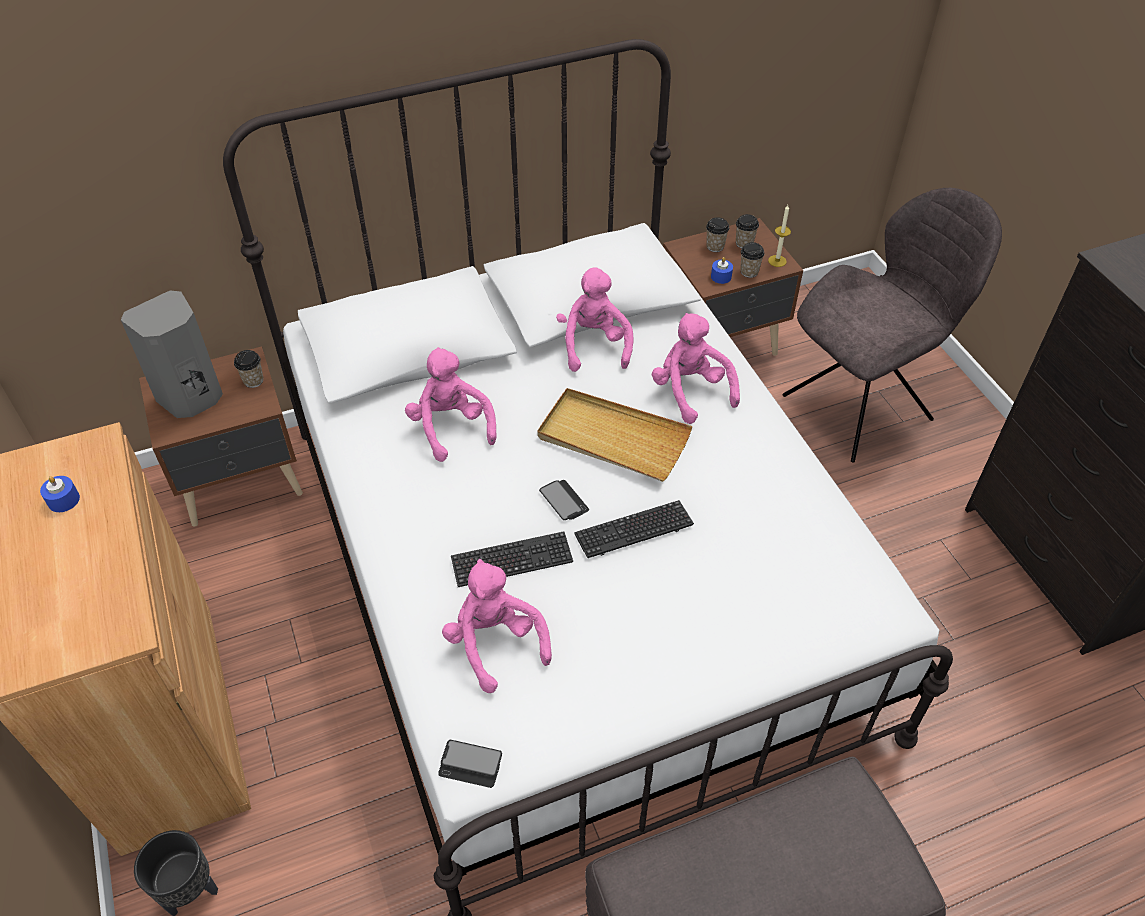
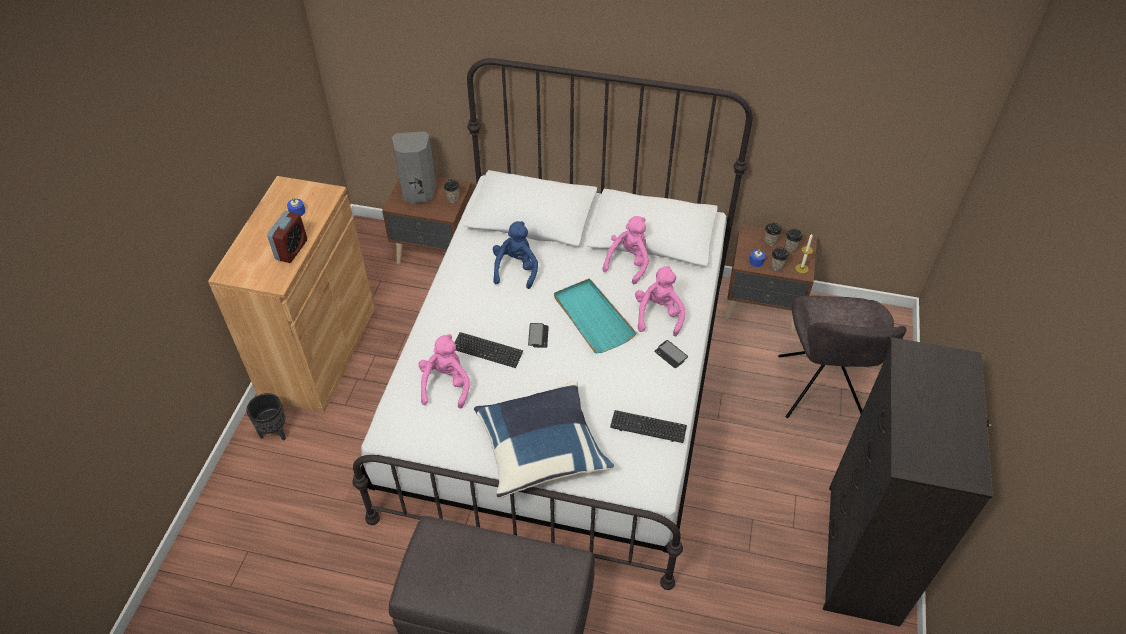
camera: 35 degrees right, 0 degrees up
(108, 566) = (291, 250): none -> alarm clock
(451, 427) = (516, 269): pink plush toy -> blue plush toy
(470, 764) = (389, 430): phone -> phone (671, 354)
(612, 438) = (592, 318): beige tray -> turquoise tray
(634, 530) = (559, 370): keyboard -> keyboard (648, 427)
(710, 654) = (541, 449): none -> blue pillow
(861, 406) = (820, 391): grey chair -> grey chair turned 90 degrees clockwise

